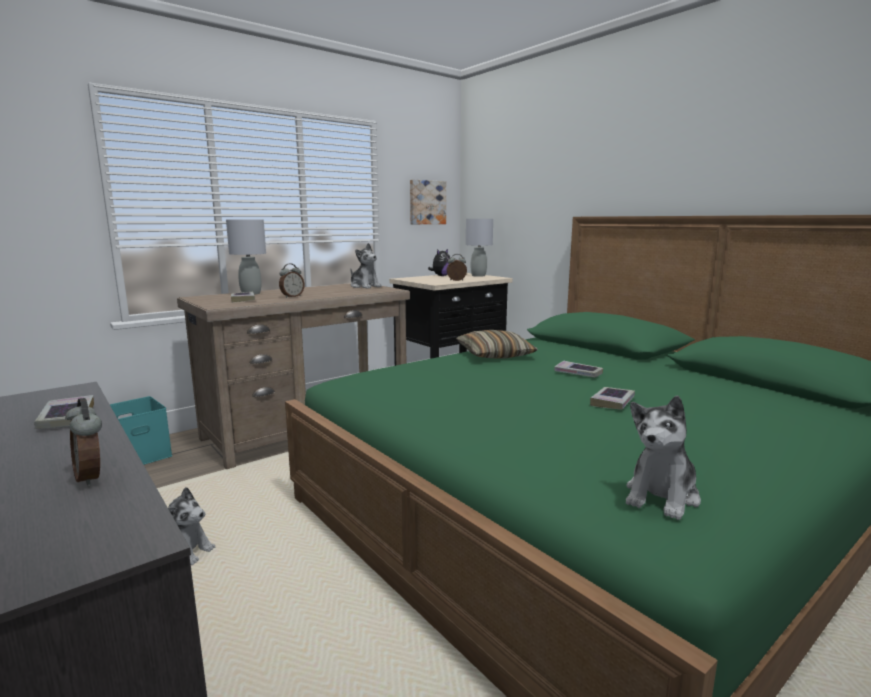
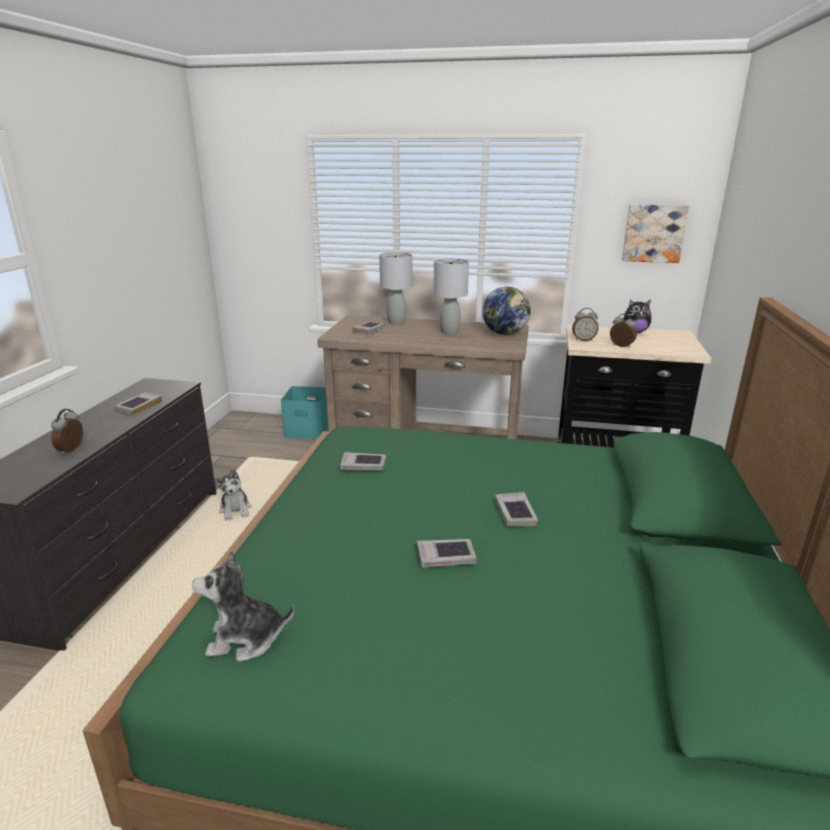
camera: 50 degrees right, 10 degrees up
(292, 297) = (408, 335): alarm clock -> alarm clock (583, 340)
(365, 286) = (505, 333): plush toy -> globe
(425, 389) = (363, 465): none -> book
(478, 275) = (681, 342): grey table lamp -> grey table lamp (449, 332)
(494, 355) = (510, 455): pillow -> none

